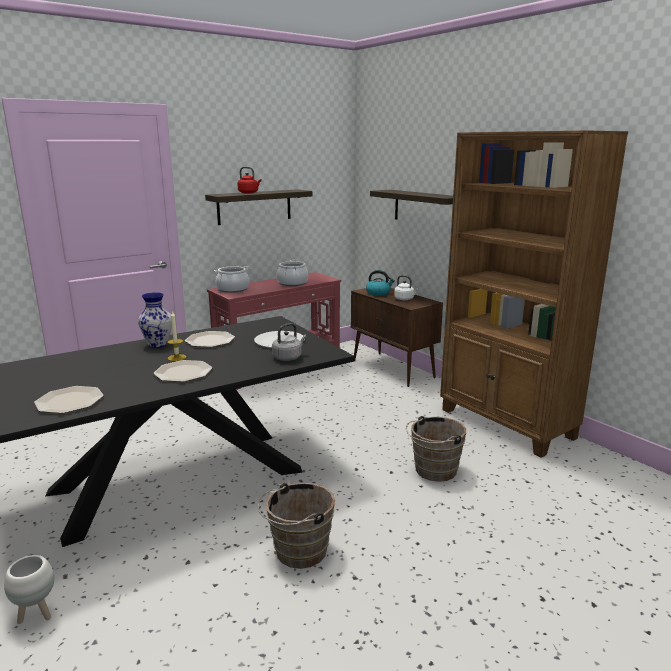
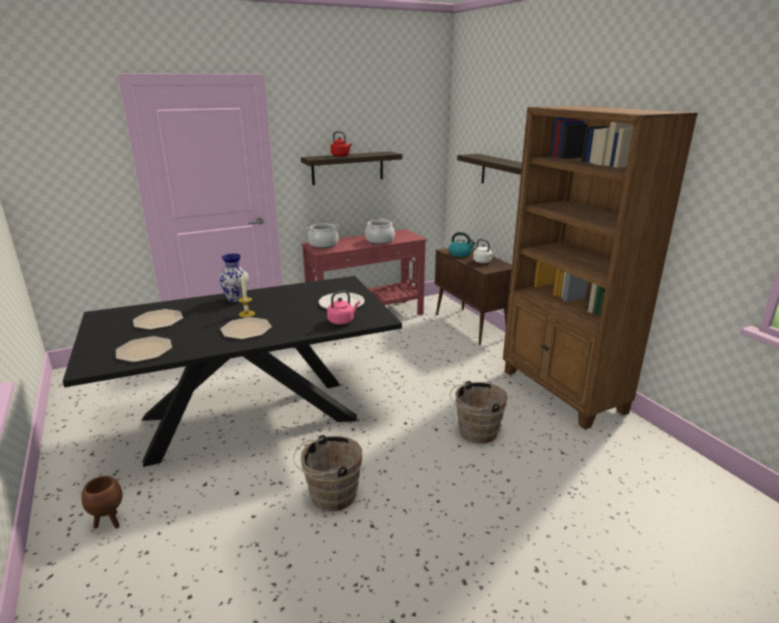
camera: 10 degrees right, 5 degrees up
(37, 614) = (110, 522): white planter -> brown planter
(210, 340) = (282, 298): plate -> plate (158, 321)
(288, 357) = (342, 321): grey kettle -> pink kettle

